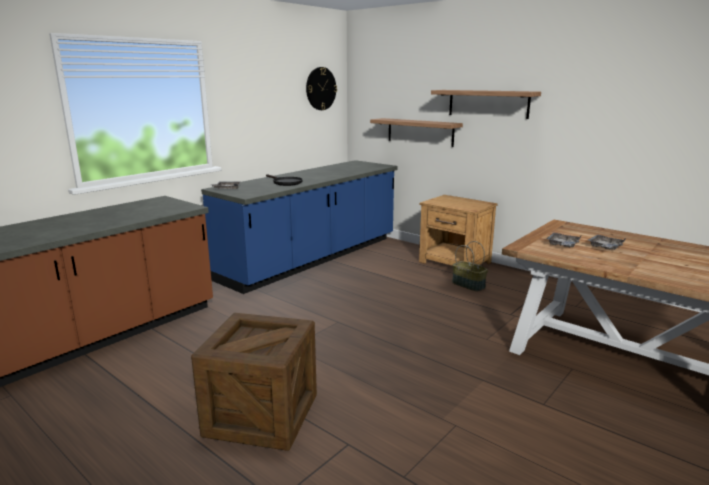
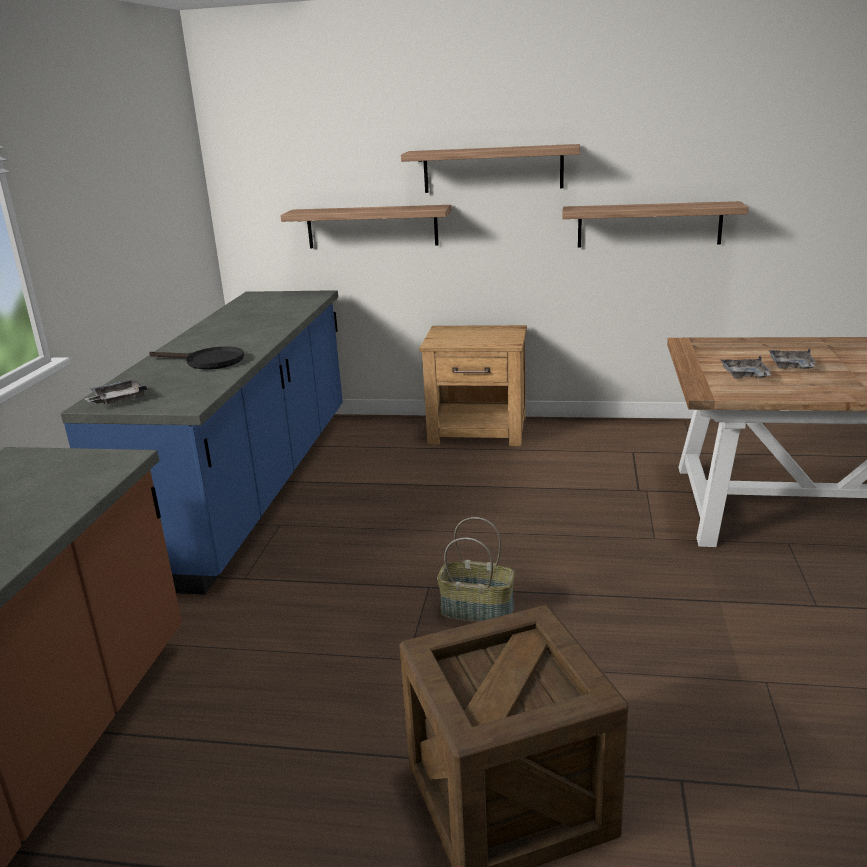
camera: 30 degrees left, 5 degrees up
(321, 88) = (172, 167): wall clock -> none
(469, 285) = (538, 462): basket -> basket (478, 610)
(582, 148) = (649, 225): none -> shelf

